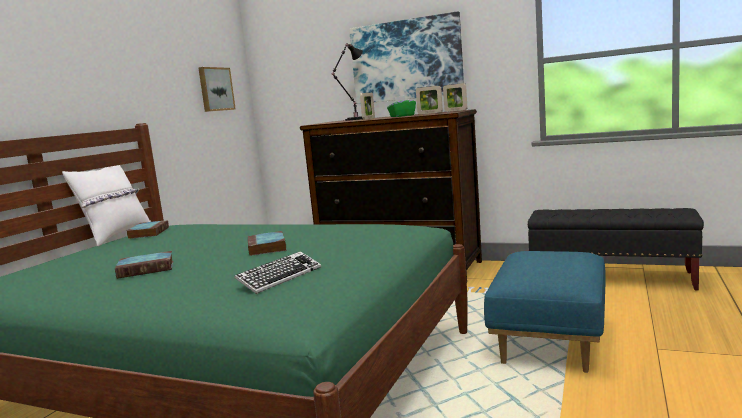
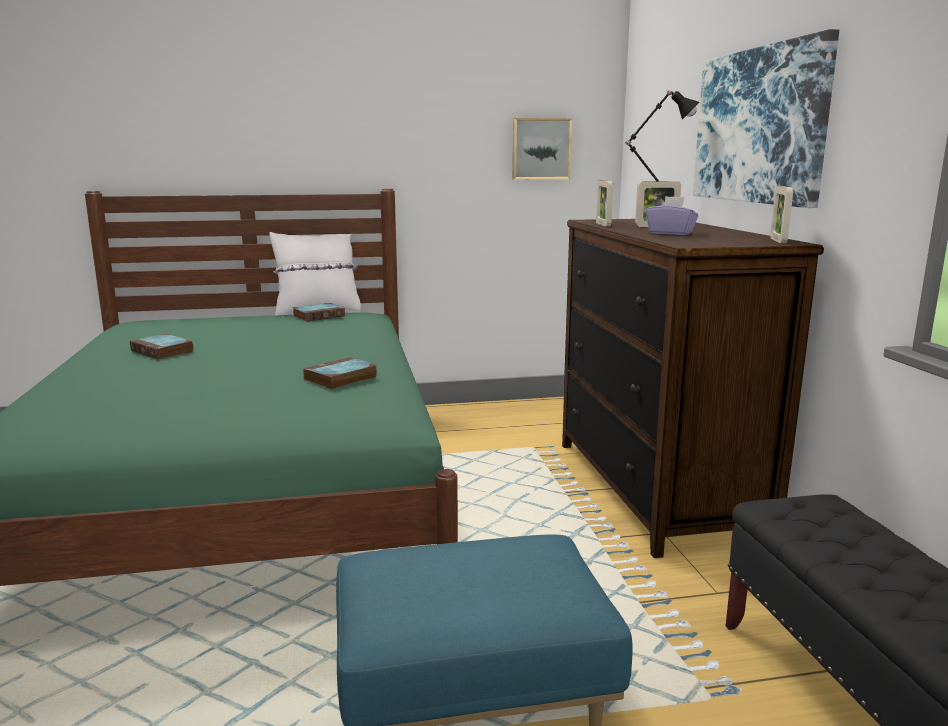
camera: 55 degrees right, 5 degrees up
(267, 248) = (244, 371): book -> book (340, 379)
(280, 277) = (114, 404): keyboard -> none
(402, 116) = (670, 233): green tissue box -> purple tissue box
(430, 113) = (728, 236): picture frame -> picture frame (603, 224)

